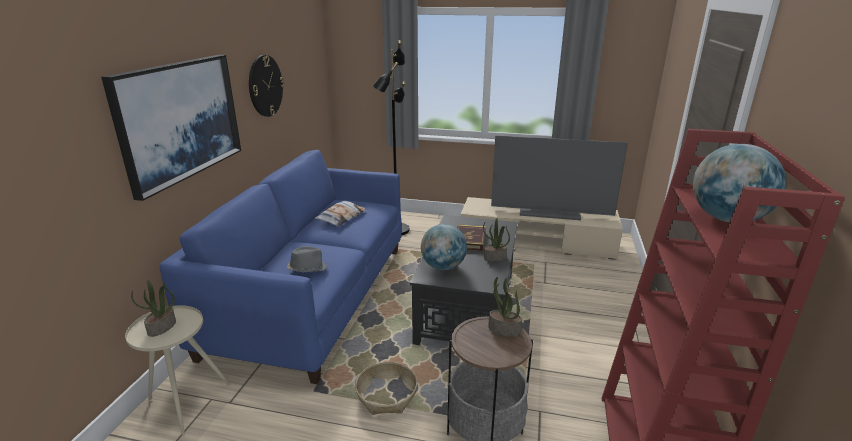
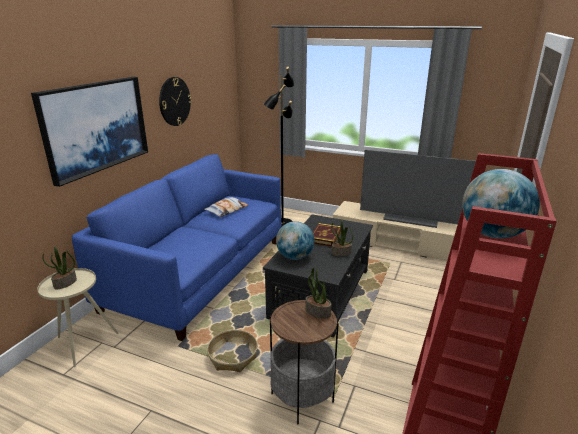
camera: 10 degrees right, 0 degrees up
(307, 269) = (185, 249): grey hat -> none

